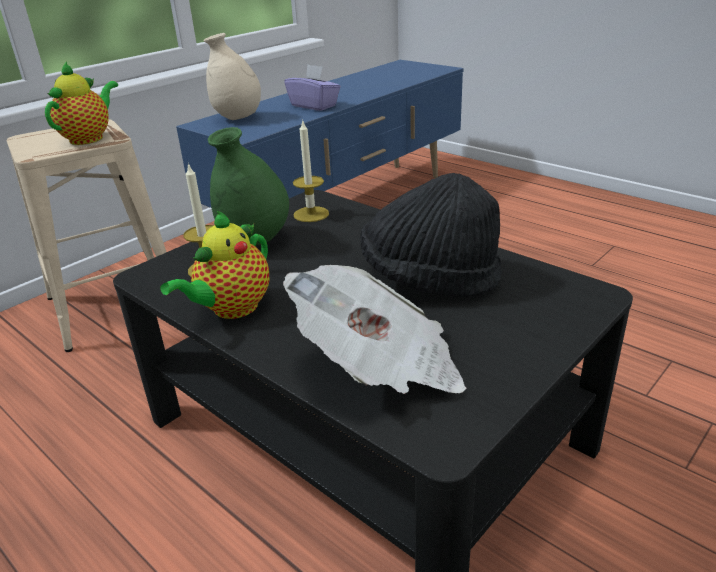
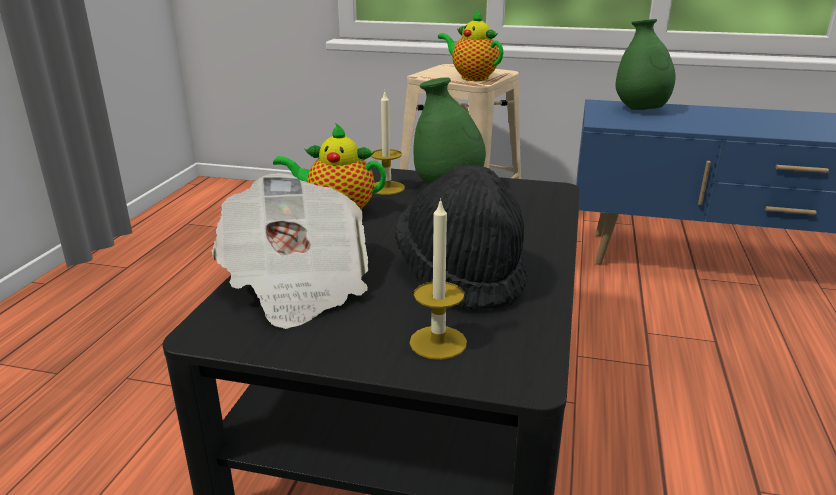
camera: 60 degrees right, 5 degrees down
(89, 138) = (472, 77): teapot -> teapot turned 135 degrees counterclockwise
(238, 118) = (640, 110): beige vase -> green vase
(311, 214) = (523, 196): candle -> candle (438, 342)
(314, 105) = (734, 124): purple tissue box -> none

